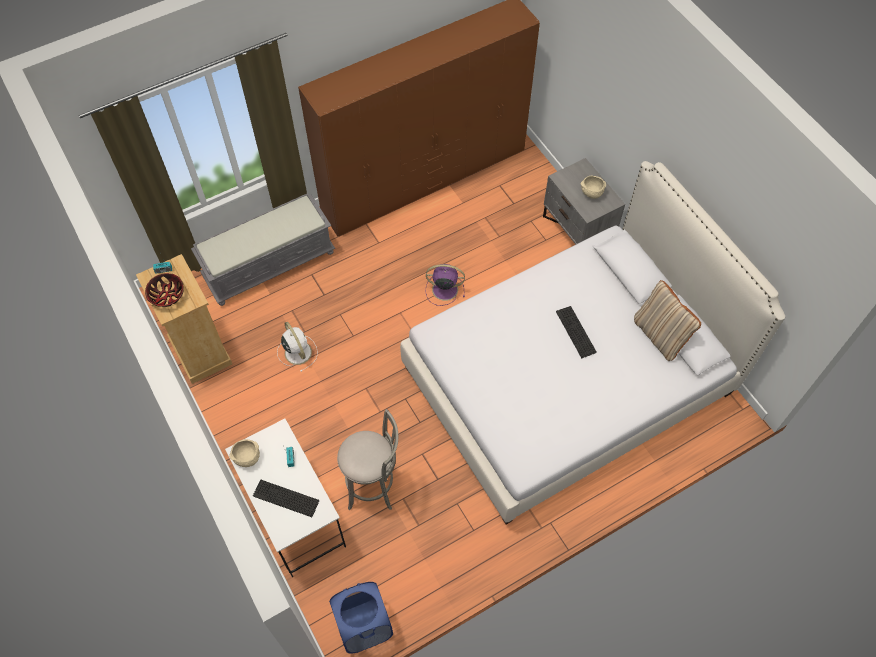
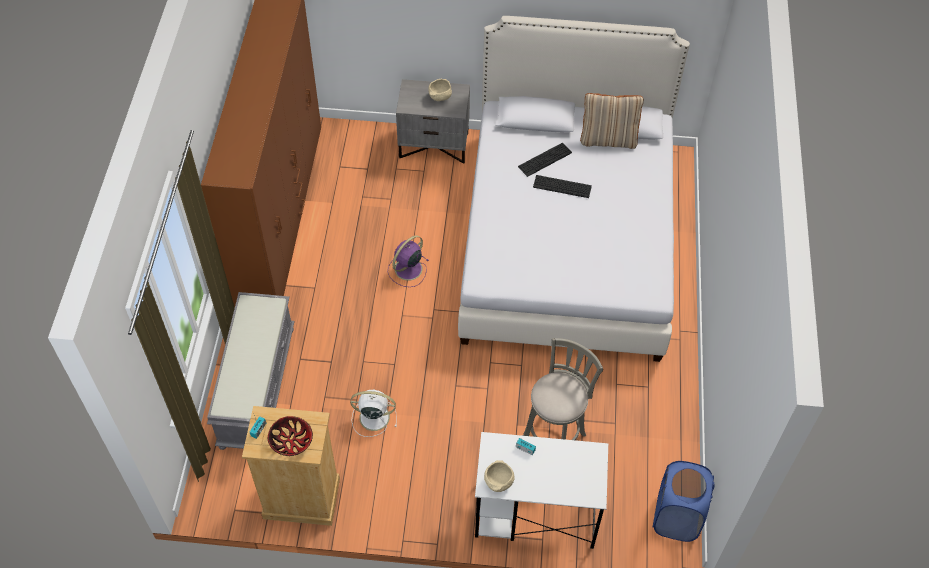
camera: 55 degrees left, 5 degrees down
(286, 498) = (561, 473): keyboard -> keyboard (545, 159)

